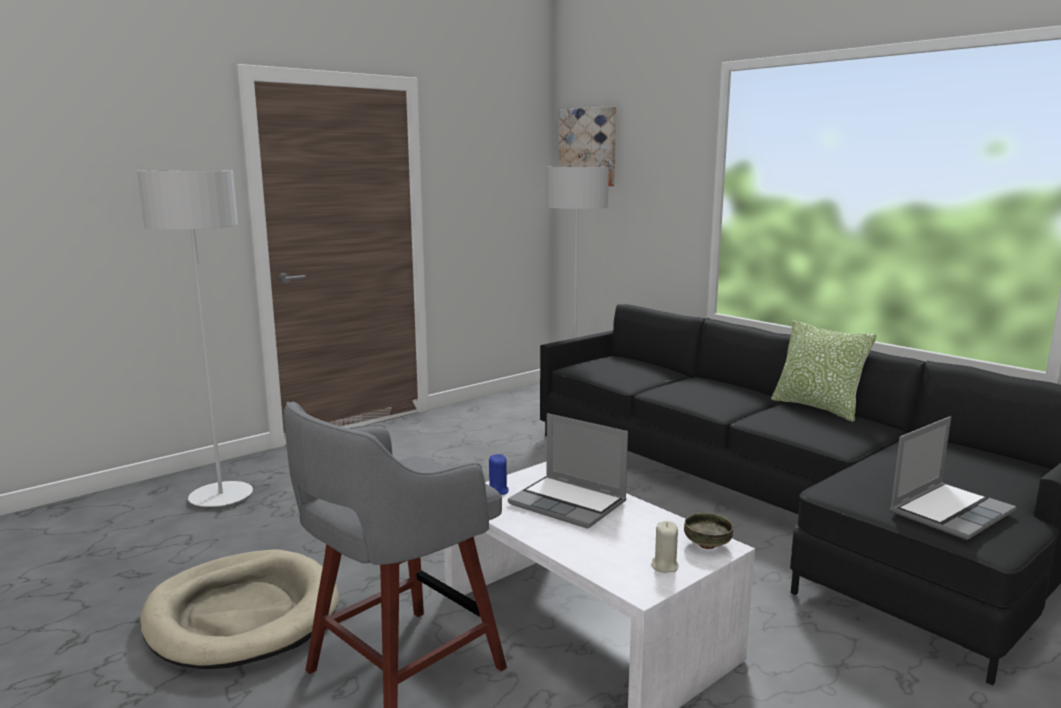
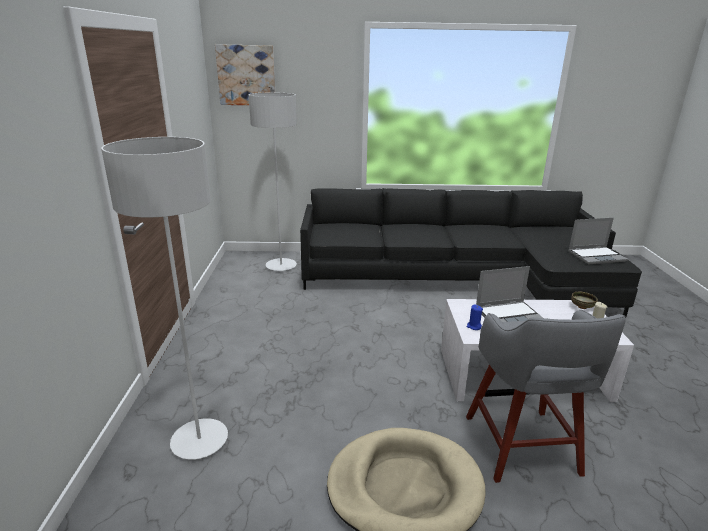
camera: 50 degrees left, 10 degrees up
(817, 407) = (468, 225): pillow -> none
(950, 511) = (596, 256): laptop -> laptop turned 75 degrees clockwise

